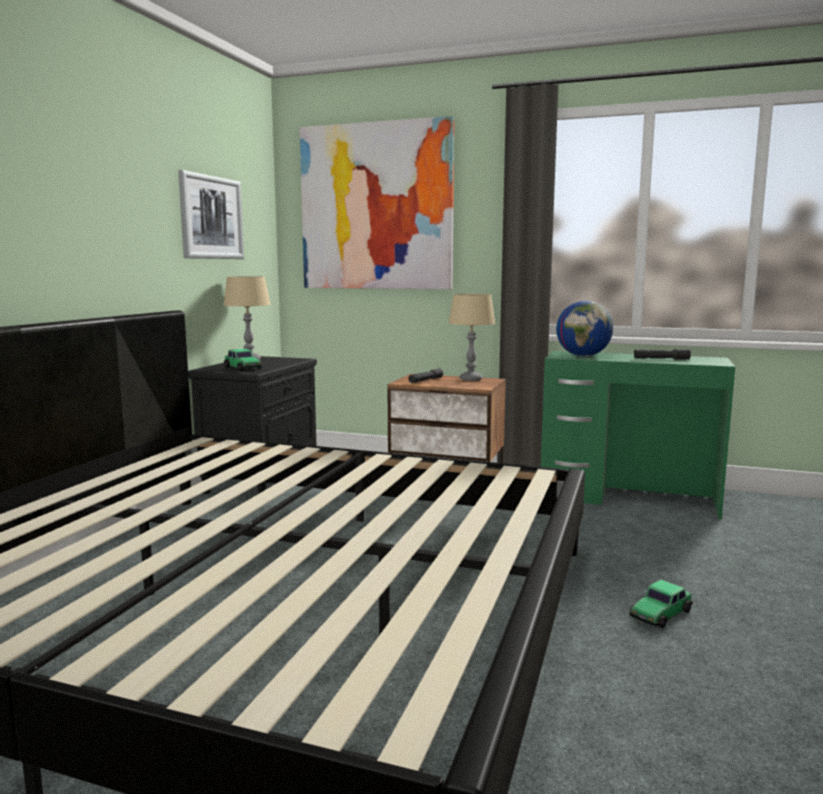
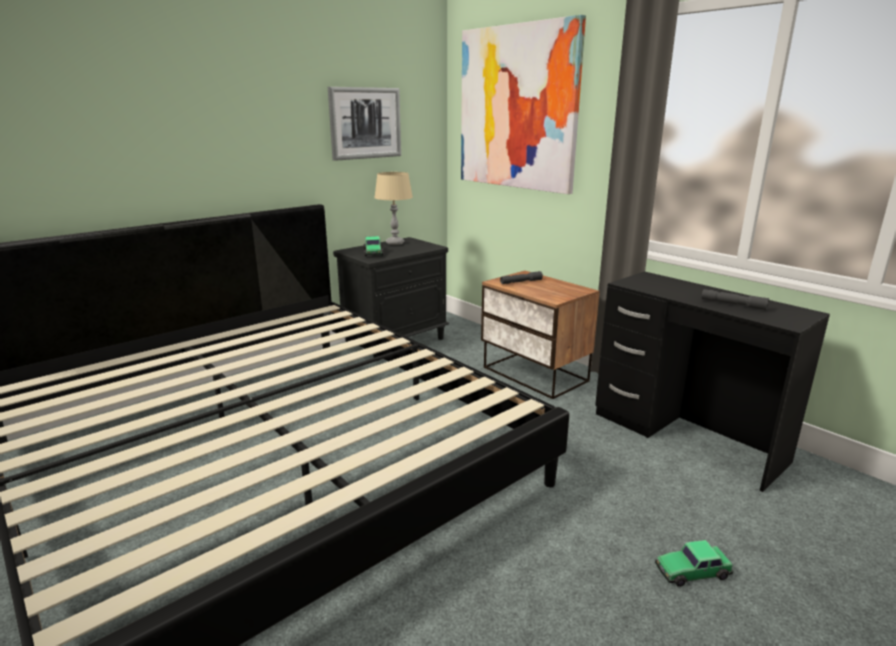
camera: 30 degrees right, 10 degrees up
(470, 379) = (563, 286): beige table lamp -> none
(583, 356) = (655, 285): globe -> none
(628, 498) = (687, 437): green desk -> black desk
(660, 614) = (551, 577): toy car -> toy car (692, 571)

